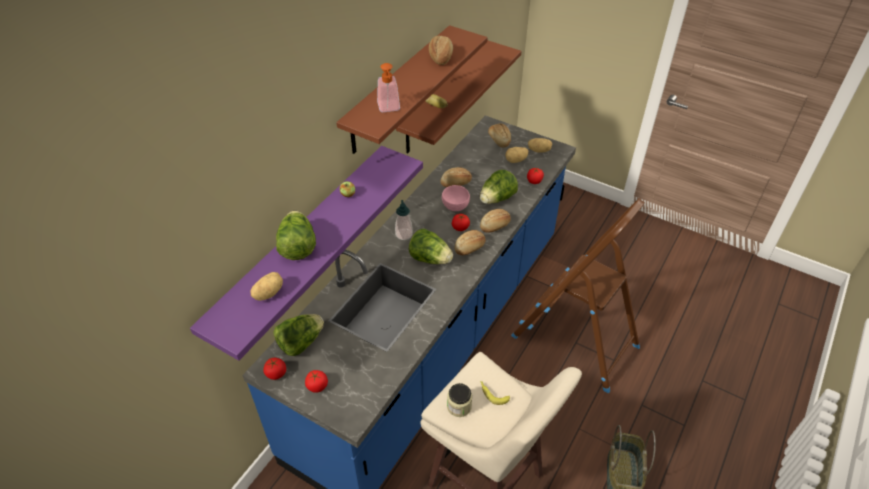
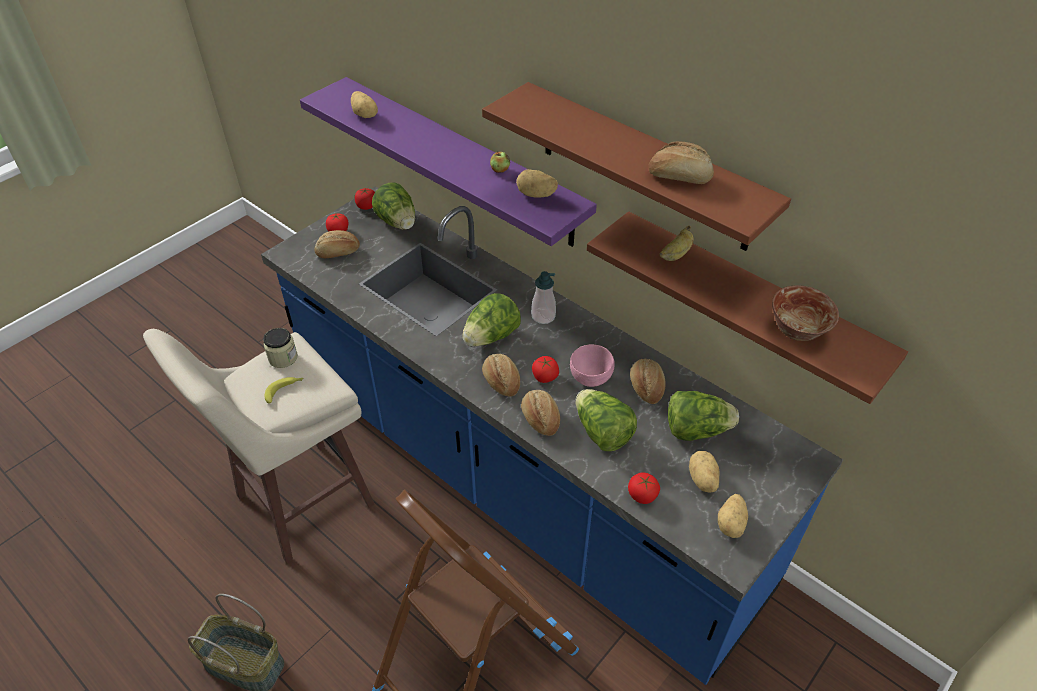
camera: 100 degrees right, 0 degrees up
(297, 247) = (423, 133): lettuce -> lettuce (696, 430)
(377, 172) = (536, 195): none -> potato
(389, 109) = (544, 120): soap dispenser -> none
(485, 68) = (797, 331): none -> bowl
(499, 140) = (763, 466): bread -> bread (338, 253)

